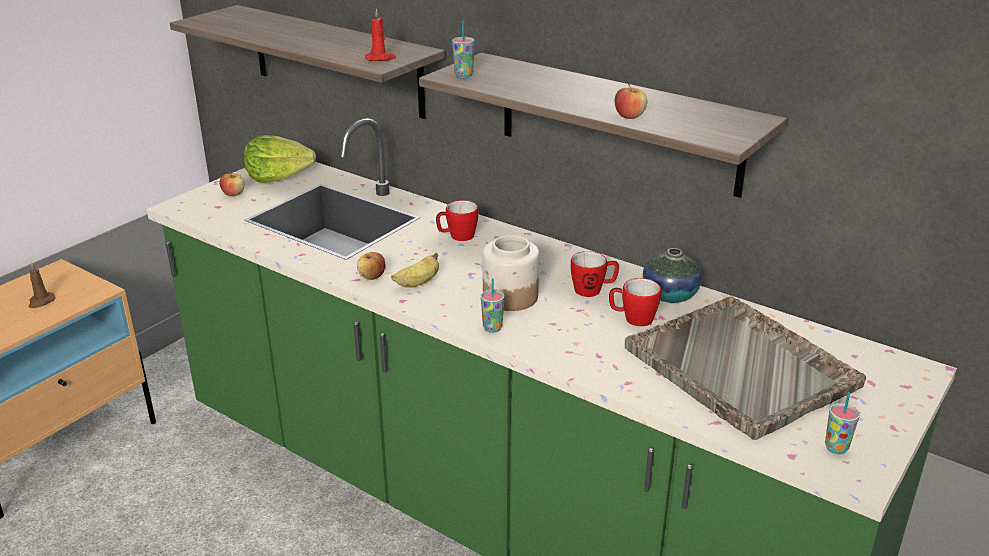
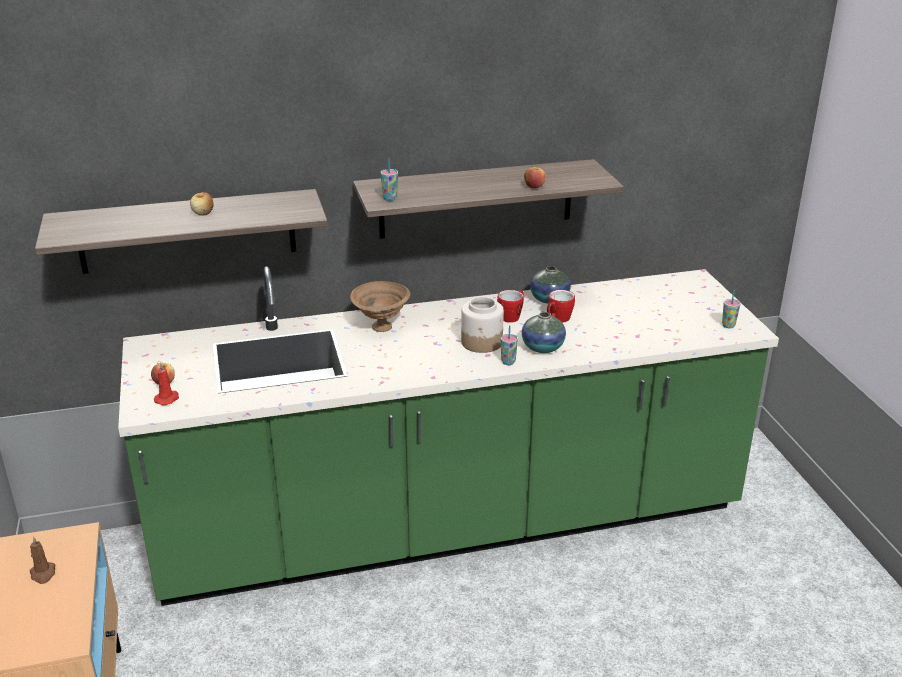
camera: 50 degrees left, 0 degrees up
(278, 176) = (167, 354): lettuce -> none
(372, 277) = (387, 376): apple -> apple (203, 214)
(380, 58) = (295, 209): red candle -> red candle (167, 399)
(417, 283) = (420, 364): banana -> none
(457, 237) = (381, 328): mug -> brown bowl
(555, 335) = (542, 347): none -> vase
(741, 368) = (641, 315): grey tray -> none

